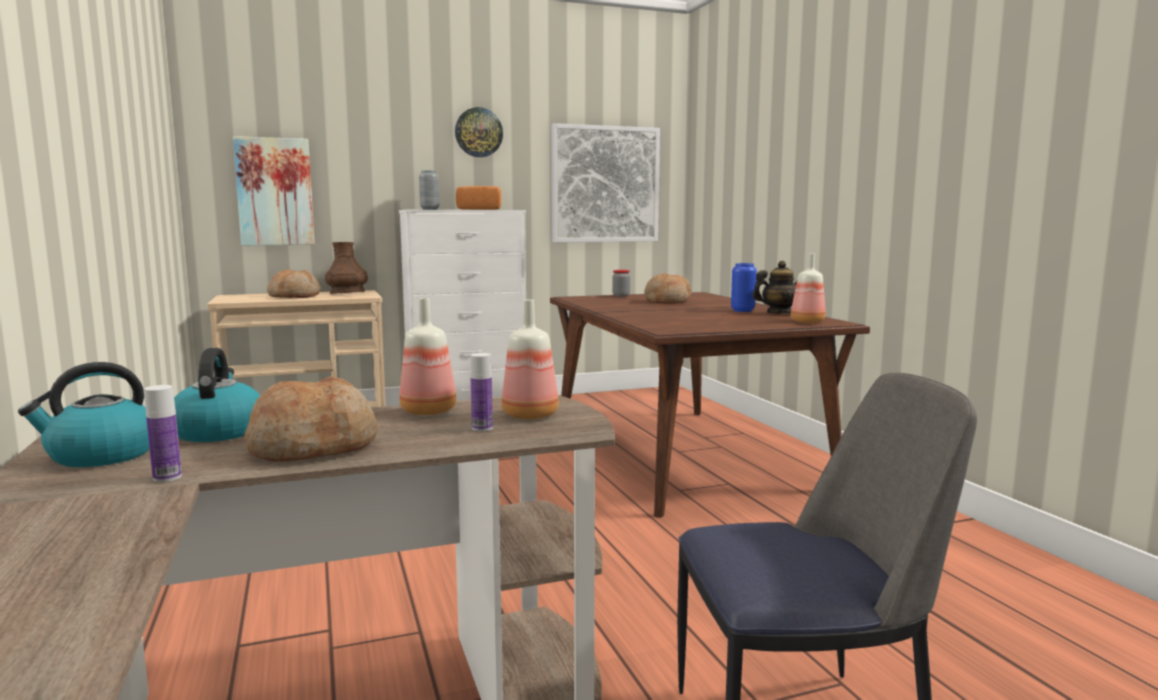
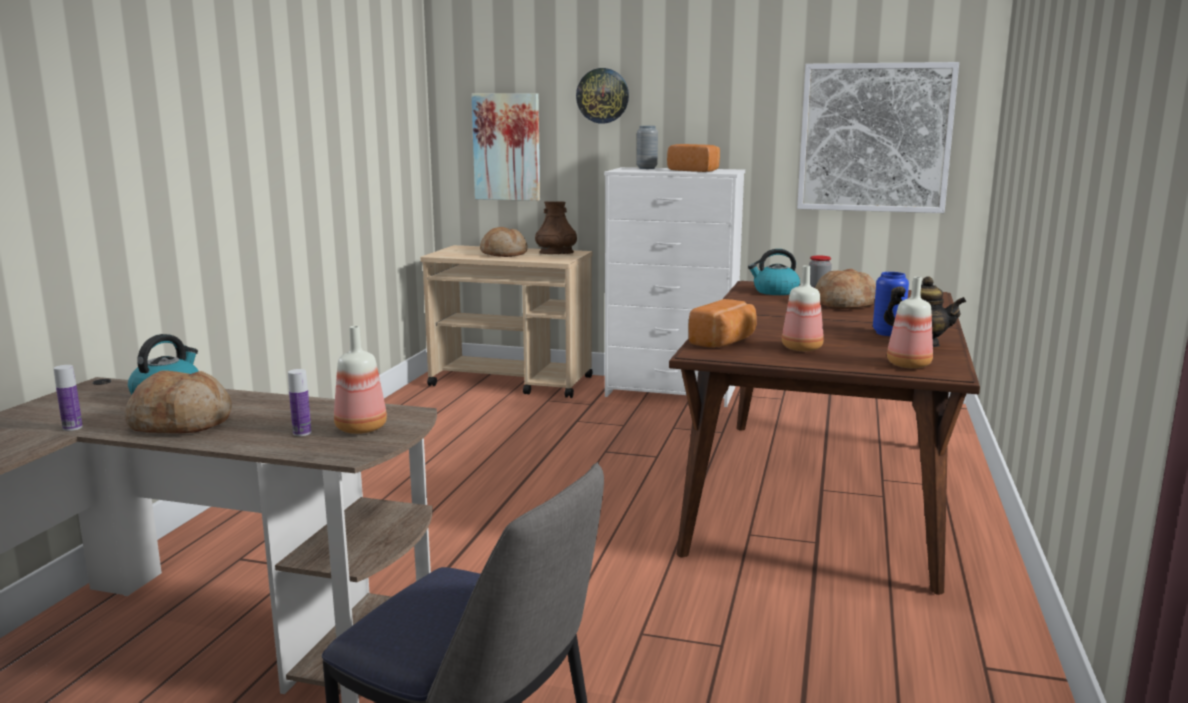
camera: 35 degrees right, 5 degrees up
(101, 455) = (83, 402): kettle -> kettle (775, 292)
(428, 411) = (312, 407): bottle -> bottle (802, 348)
(478, 132) = (715, 78): wall clock -> wall clock (602, 96)
(661, 324) = (724, 342): none -> bread

